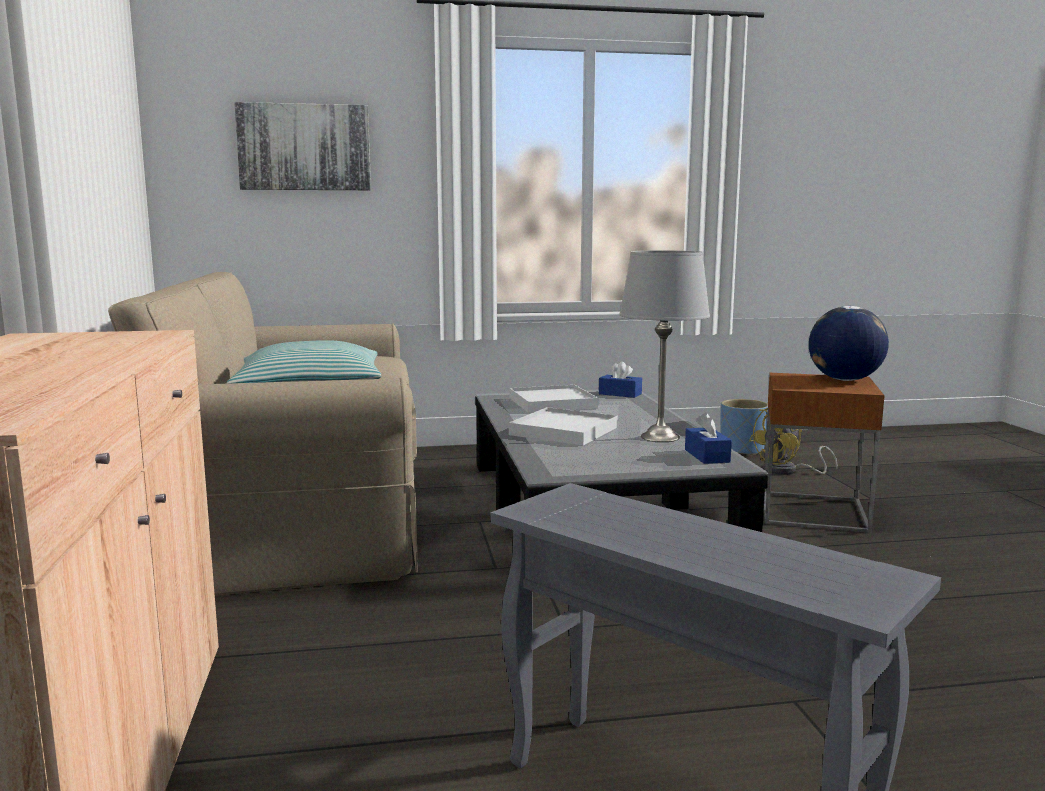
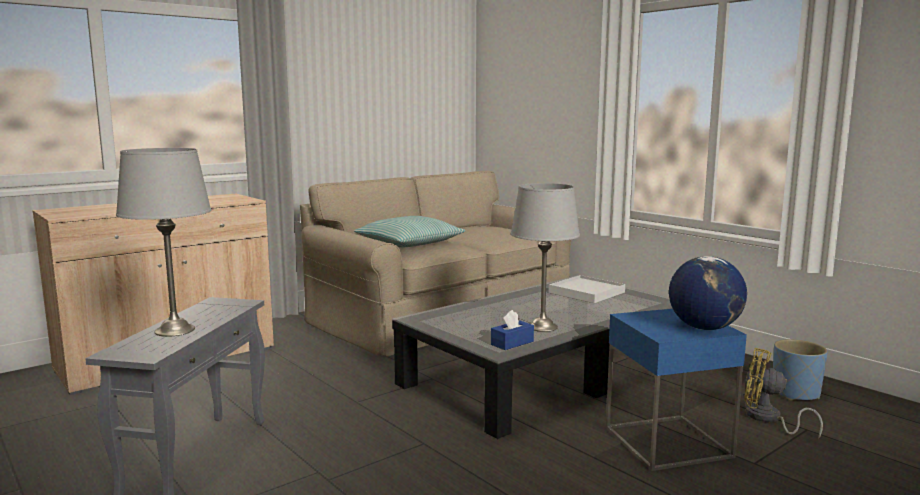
camera: 60 degrees right, 0 degrees up
(304, 147) = (540, 93): picture -> none
(563, 431) = (516, 306): white tray -> none
(620, 394) = (654, 301): blue tissue box -> none
(723, 551) = (174, 330): none -> grey table lamp
(813, 512) = (667, 442): brown side table -> blue side table

